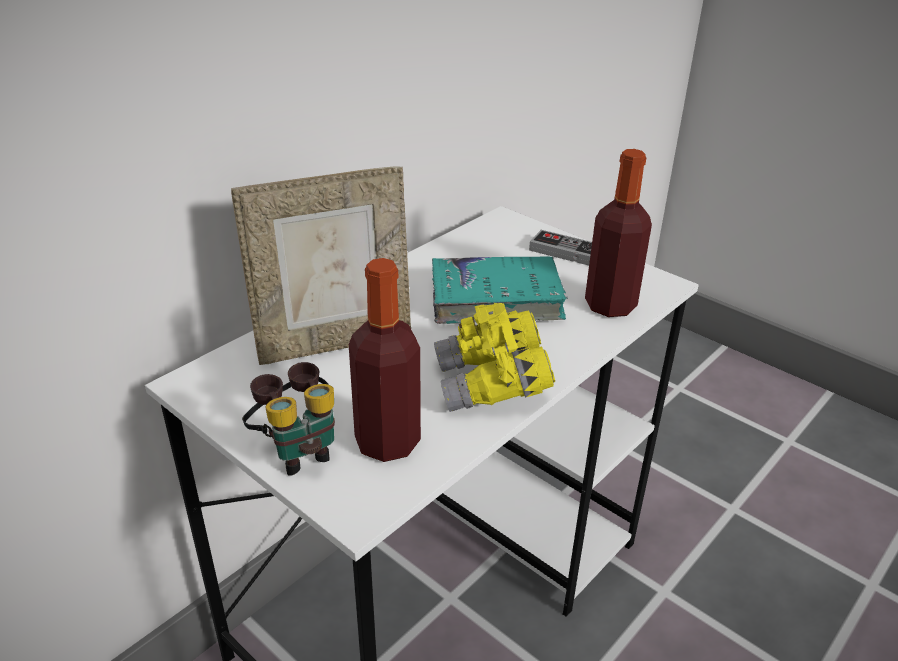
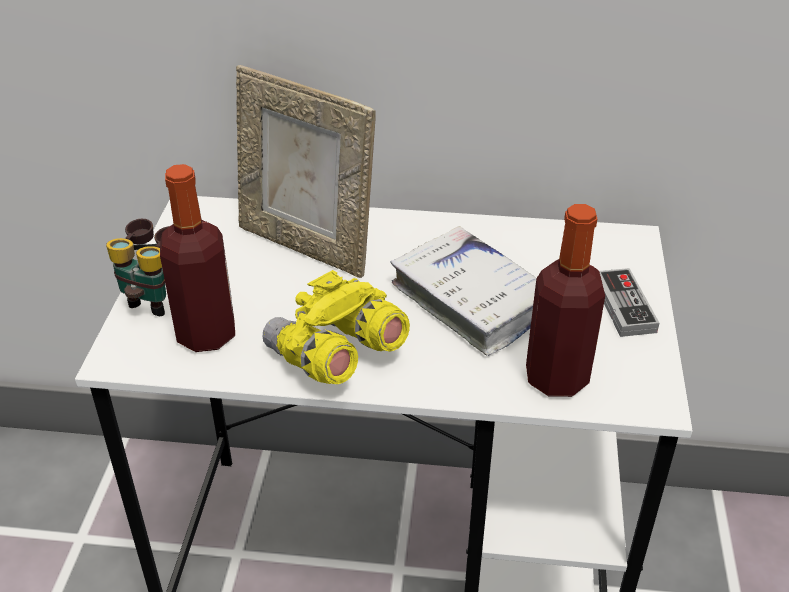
camera: 55 degrees right, 5 degrees up
(496, 300) = (473, 300): turquoise book -> white book

